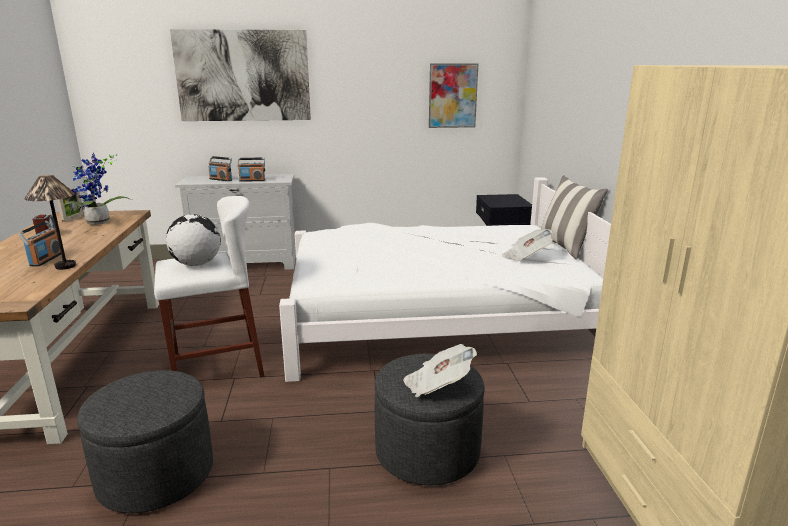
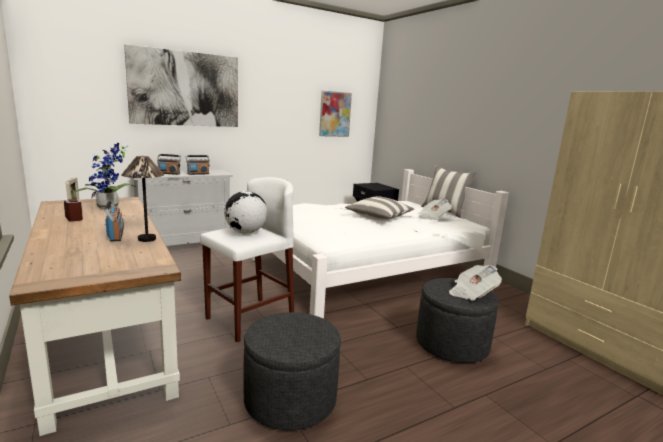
camera: 25 degrees left, 5 degrees down
(443, 250) = (379, 217): none -> pillow

